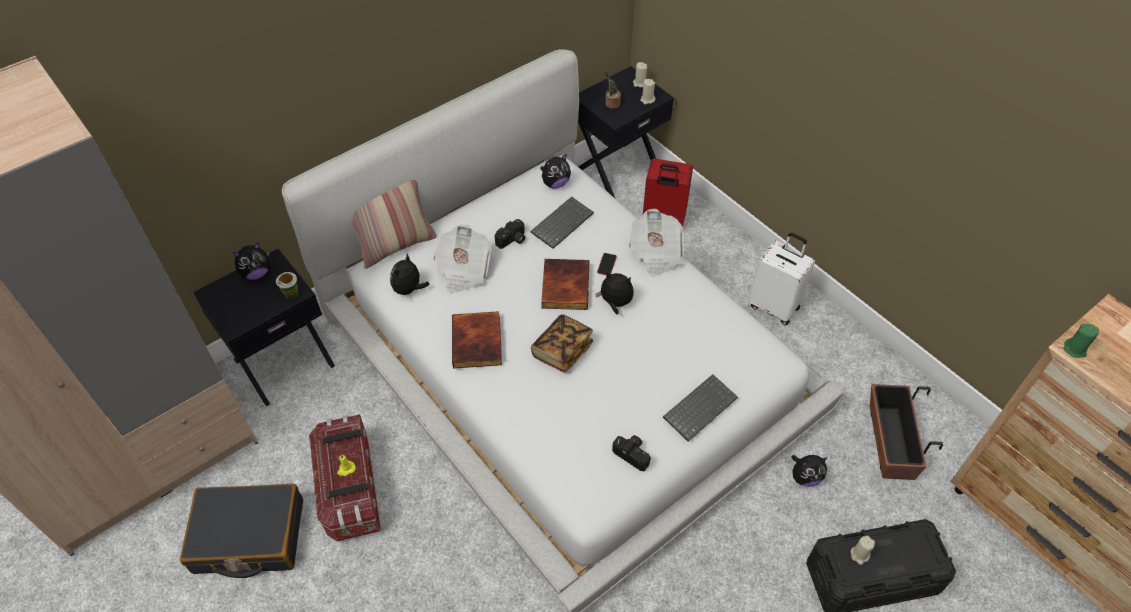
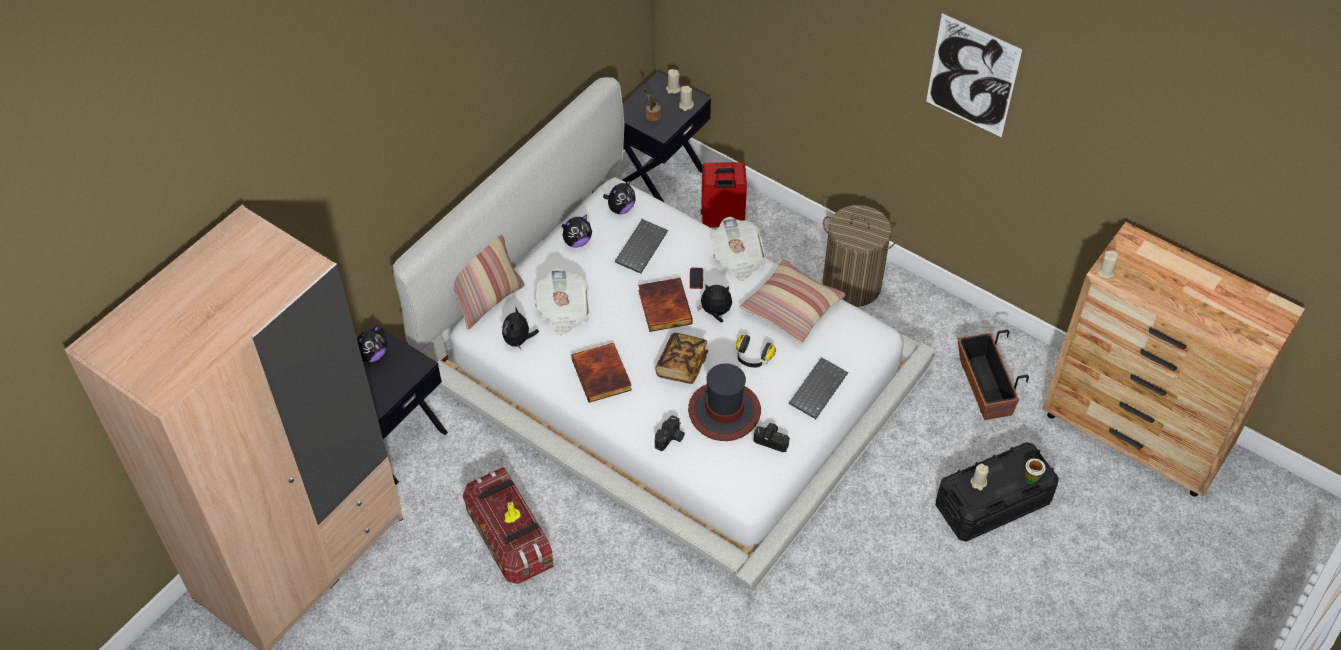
camera: 15 degrees left, 0 degrees up
(249, 537) = (431, 601): black suitcase -> none
(291, 292) = (414, 366): cup -> cup (1032, 477)
(512, 240) = (599, 273): camera -> camera (670, 439)
(591, 410) = (724, 411): none -> hat
(639, 358) = (752, 357): none -> headphones
(696, 315) = (791, 308): none -> pillow
(774, 306) = (852, 285): white suitcase -> laundry basket
(805, 477) = (917, 434): plush toy -> plush toy (577, 241)
(952, 89) = (972, 76): none -> picture
(1075, 349) = (1106, 272): green candle -> beige candle

